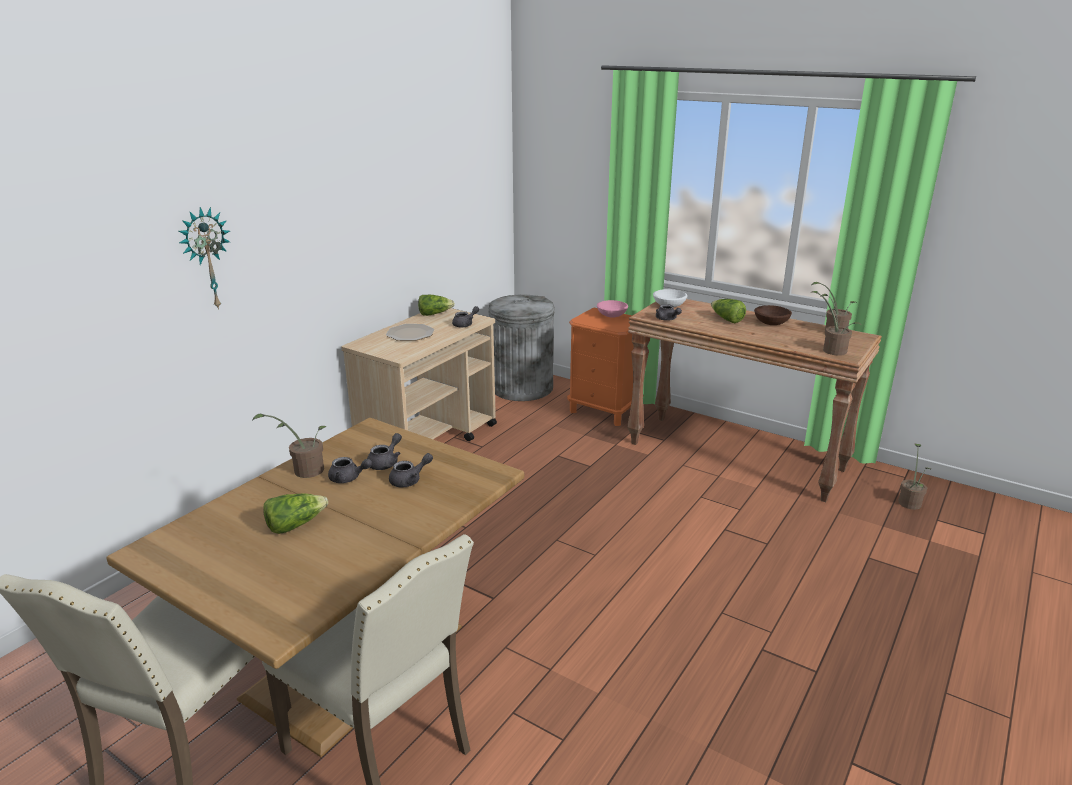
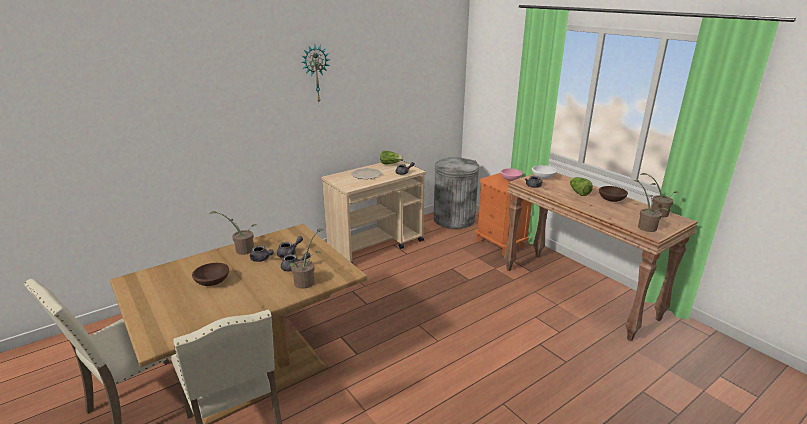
camera: 20 degrees right, 0 degrees up
(206, 259) = (231, 115): wall clock -> wall clock (315, 73)
(295, 525) = (212, 282): lettuce -> brown bowl
(910, 501) = (704, 356): potted plant -> potted plant (307, 281)

